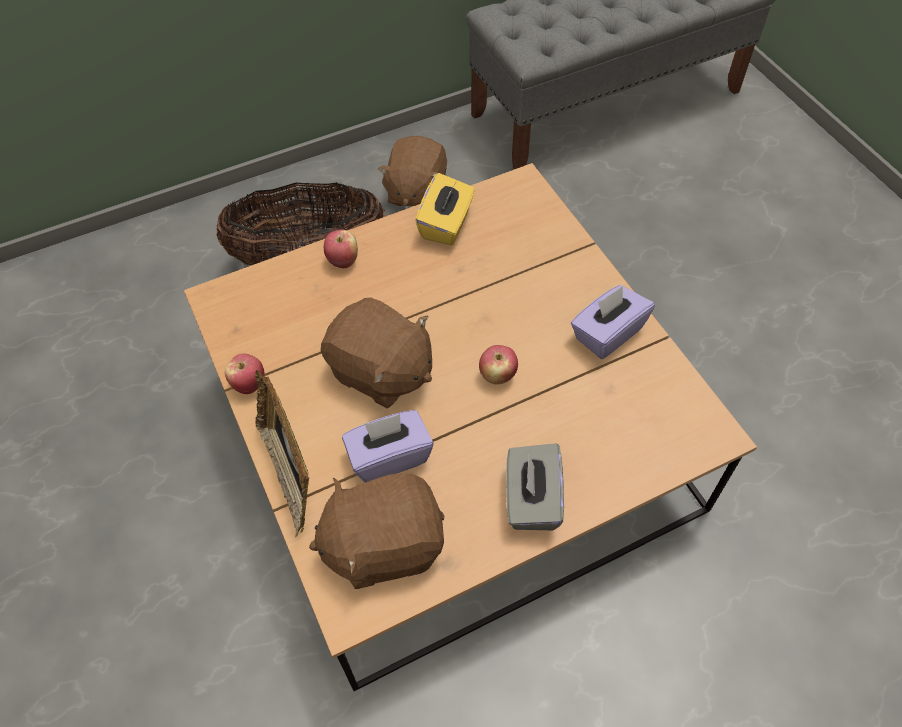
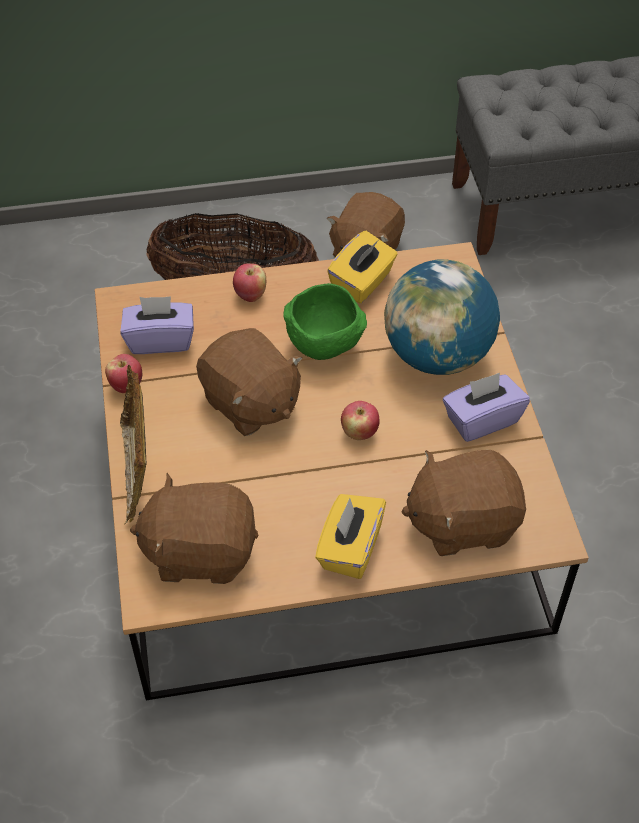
camera: 15 degrees right, 5 degrees down
(389, 456) = (232, 479): purple tissue box -> purple tissue box (160, 340)
(434, 294) = (326, 345): none -> green bowl
(531, 500) = (349, 549): grey tissue box -> yellow tissue box
(542, 280) = (437, 355): none -> globe
(628, 442) = (462, 521): none -> brown plush toy

